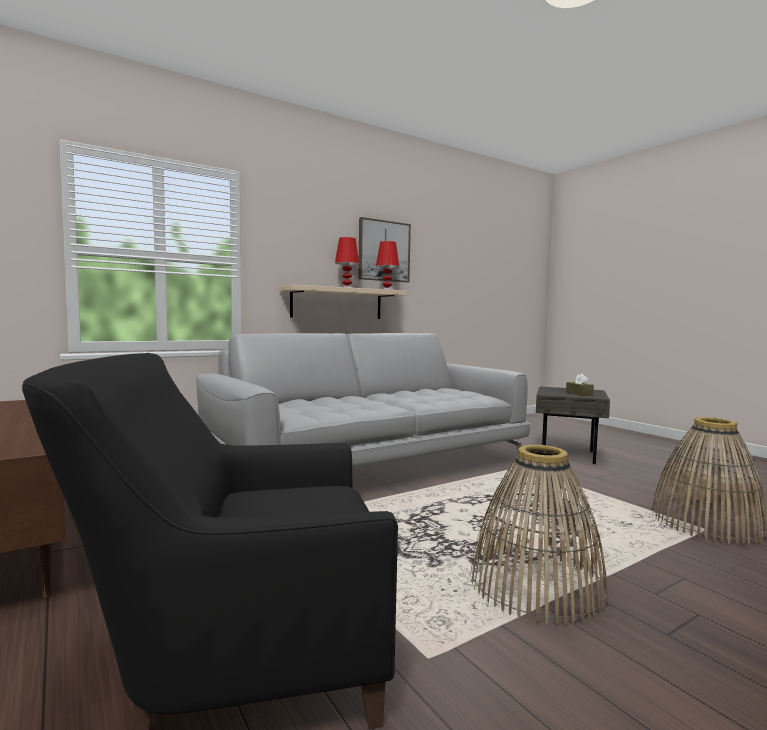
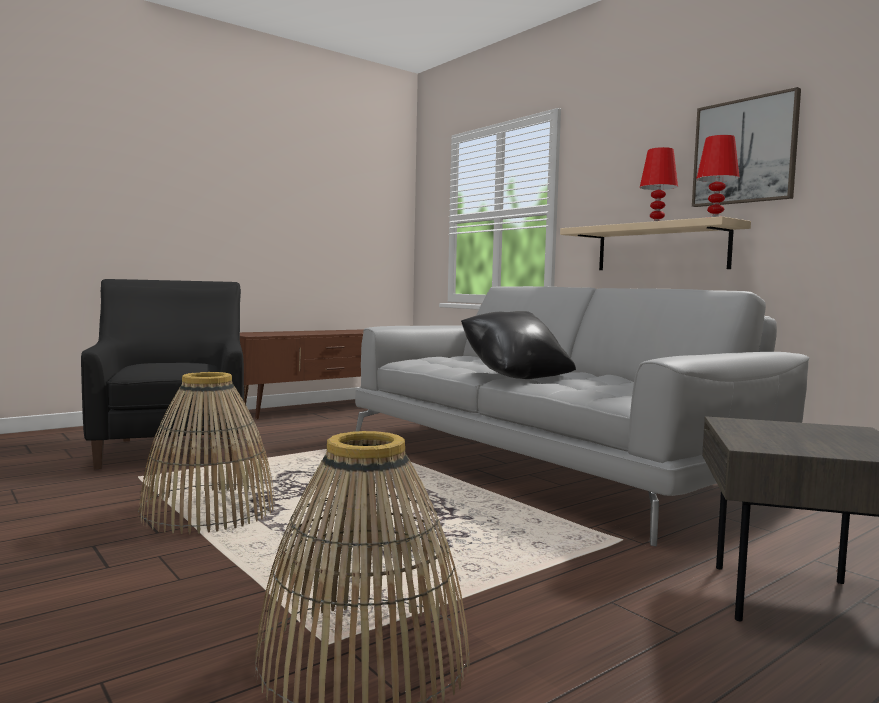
camera: 85 degrees right, 0 degrees up
(403, 403) = (515, 376): none -> black pillow
(579, 394) = (782, 438): brown tissue box -> none

